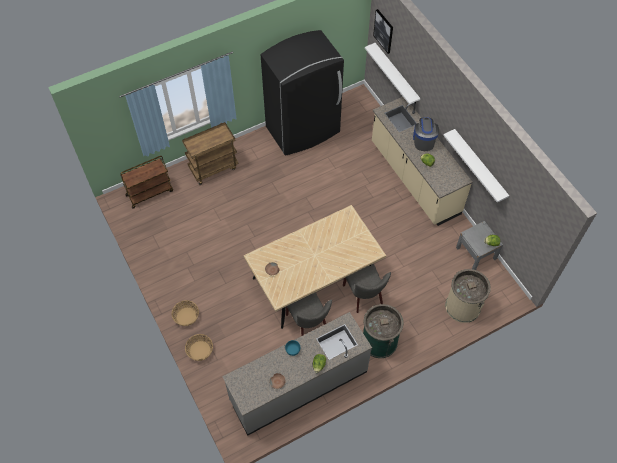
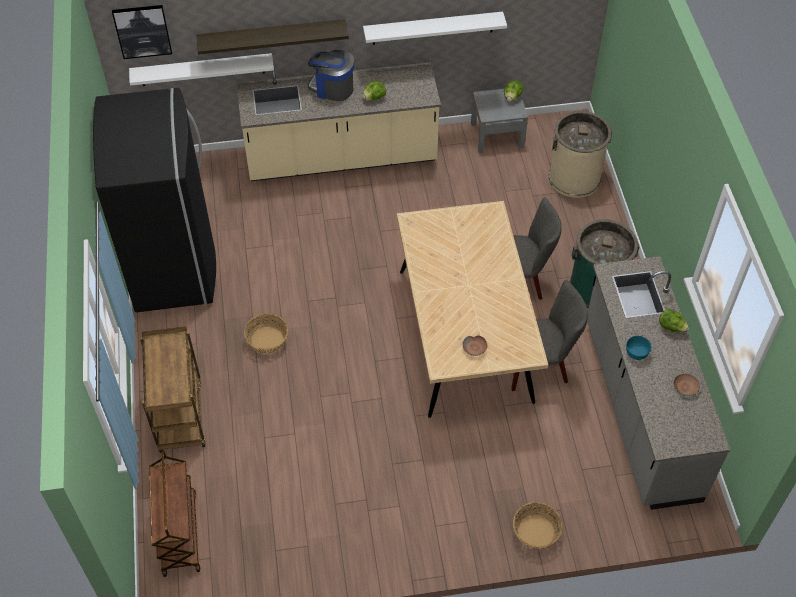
camera: 70 degrees left, 5 degrees down
(186, 316) = (464, 536): basket -> basket (267, 340)
(422, 90) = (272, 36): none -> shelf

